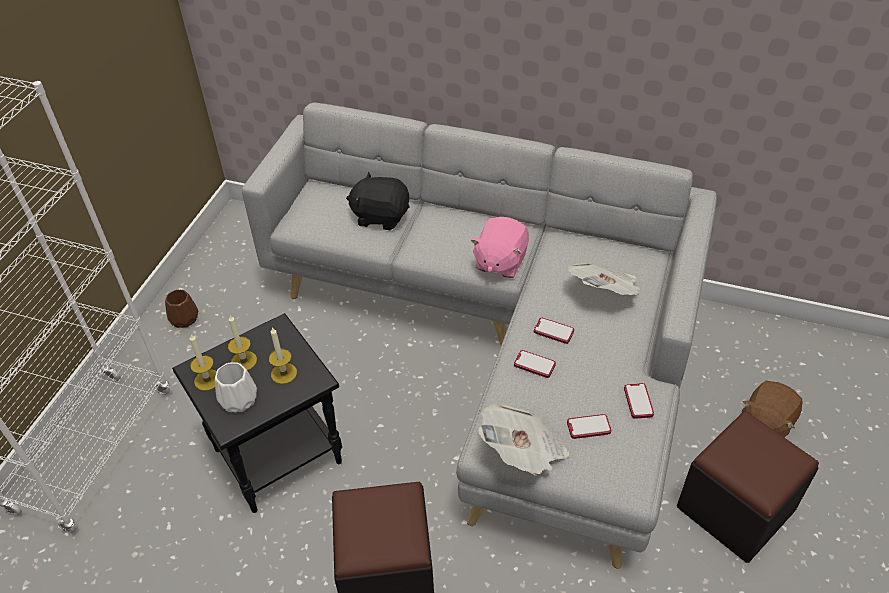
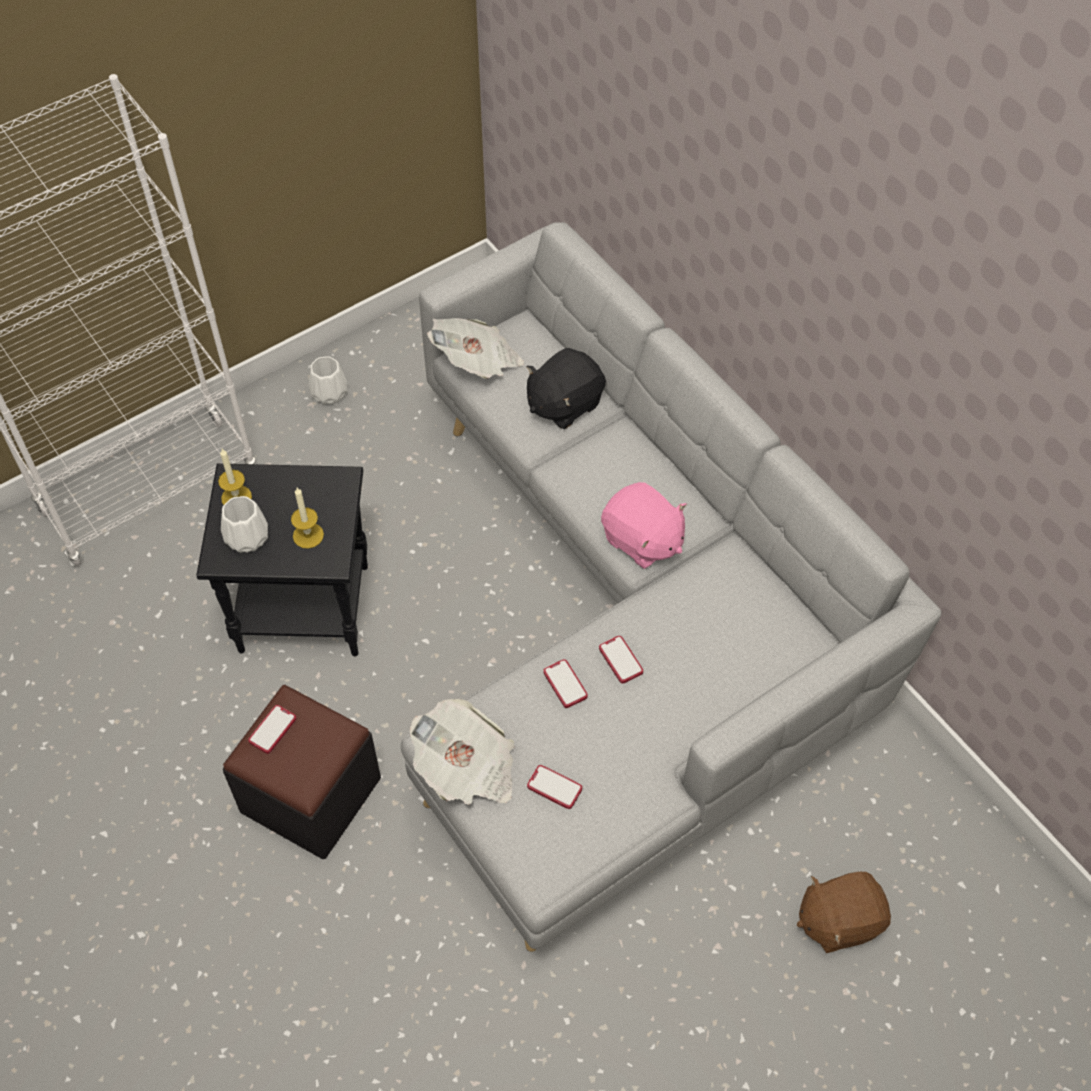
camera: 35 degrees right, 10 degrees up
(184, 320) = (328, 393): brown vase -> white vase
(244, 361) = (283, 498): candle -> none
(381, 216) = (564, 403): black plush toy -> black plush toy turned 90 degrees counterclockwise
(500, 262) = (642, 540): pink plush toy -> pink plush toy turned 105 degrees counterclockwise
(605, 292) = (721, 650): newspaper -> newspaper (477, 361)
(638, 401) = (632, 796): phone -> phone (272, 730)
(735, 508) = (709, 982): black ottoman -> none

